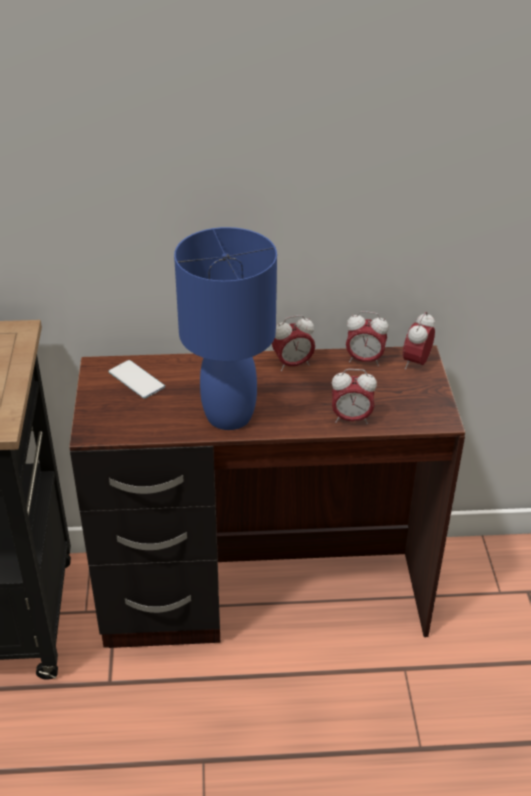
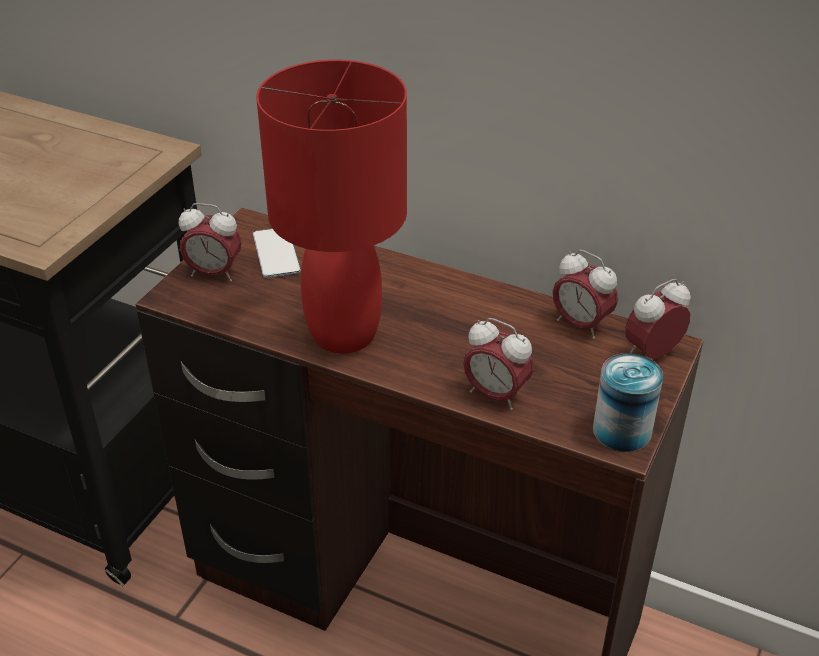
camera: 30 degrees right, 0 degrees up
(228, 416) = (342, 334): blue table lamp -> red table lamp
(292, 364) = (479, 298): alarm clock -> alarm clock (214, 273)
(435, 413) = (622, 431): none -> can

